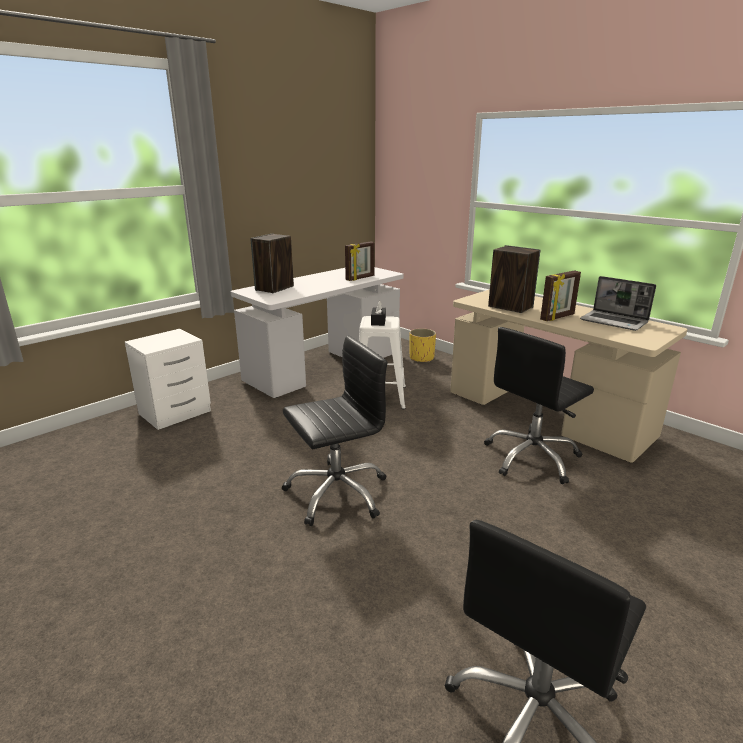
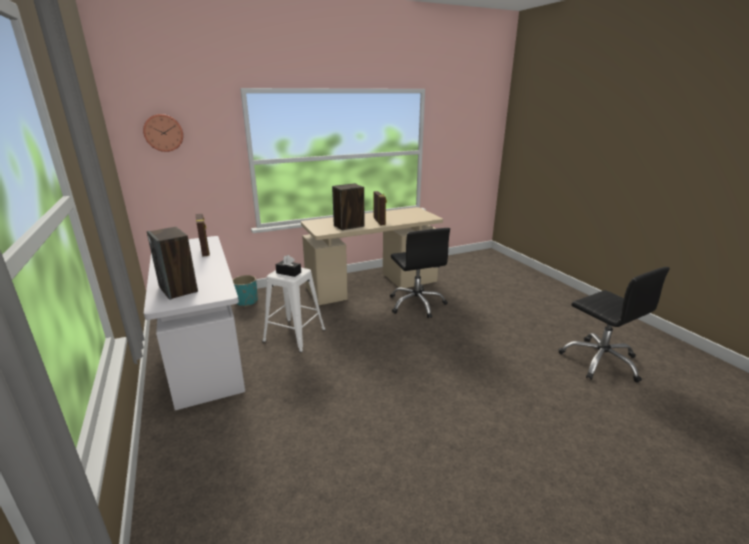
camera: 70 degrees left, 0 degrees up
(177, 412) = (202, 477): white nightstand -> none
(336, 493) = (423, 383): black office chair -> none
(407, 162) = (163, 132): none -> wall clock
(421, 358) = (246, 301): yellow planter -> turquoise planter
(614, 322) = (397, 214): laptop -> none

